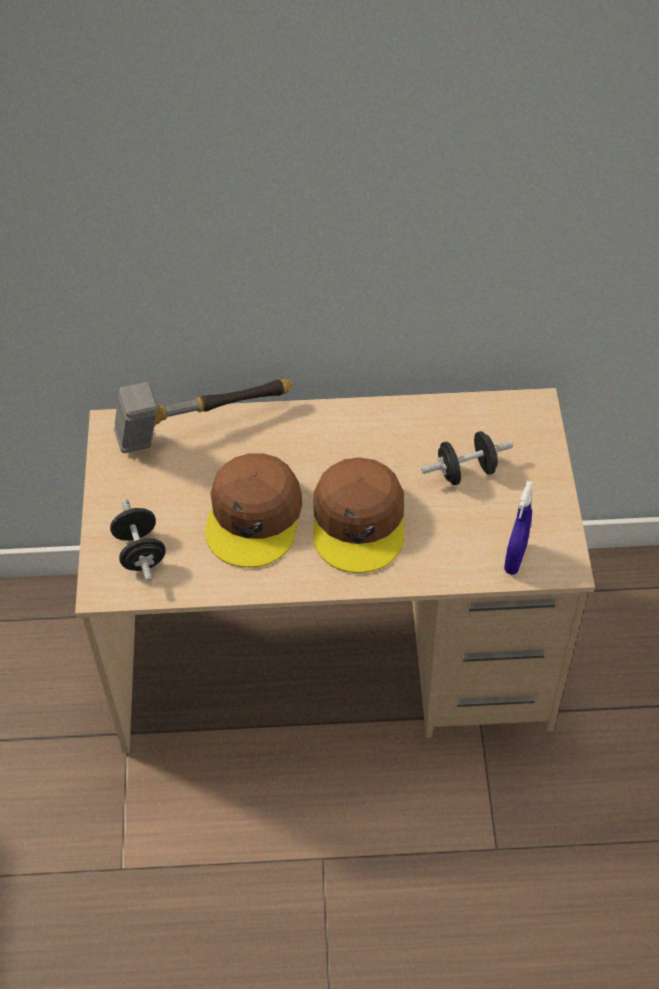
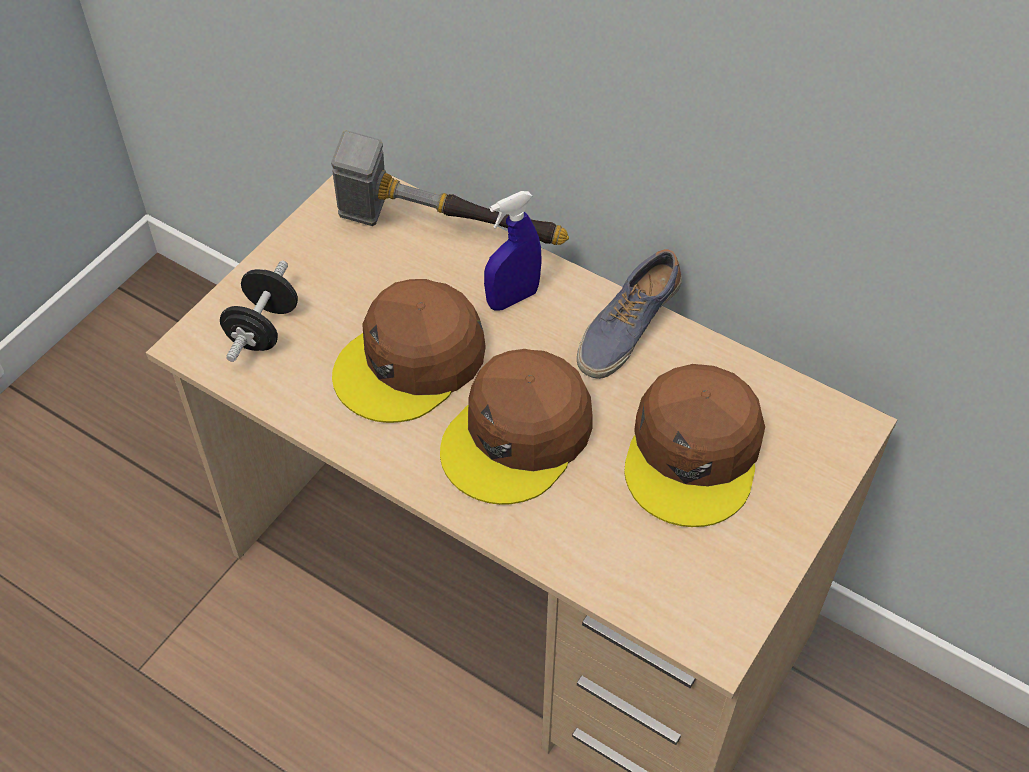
camera: 35 degrees right, 0 degrees up
(365, 422) = (626, 328): none -> shoe
(466, 471) = (694, 453): black dumbbell -> brown cap
(515, 559) = (661, 594): blue spray bottle -> blue spray bottle (512, 298)

